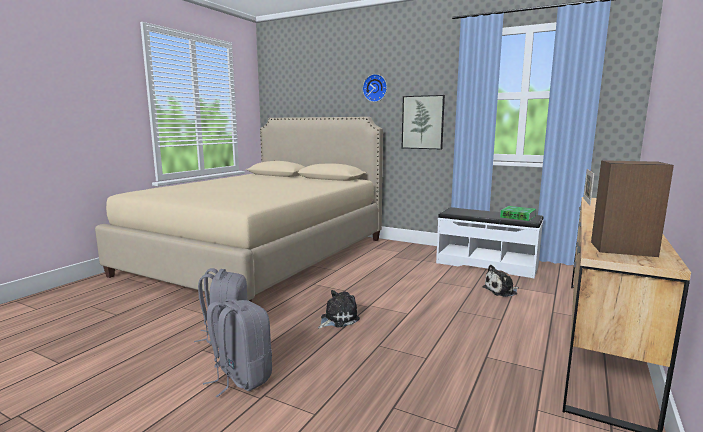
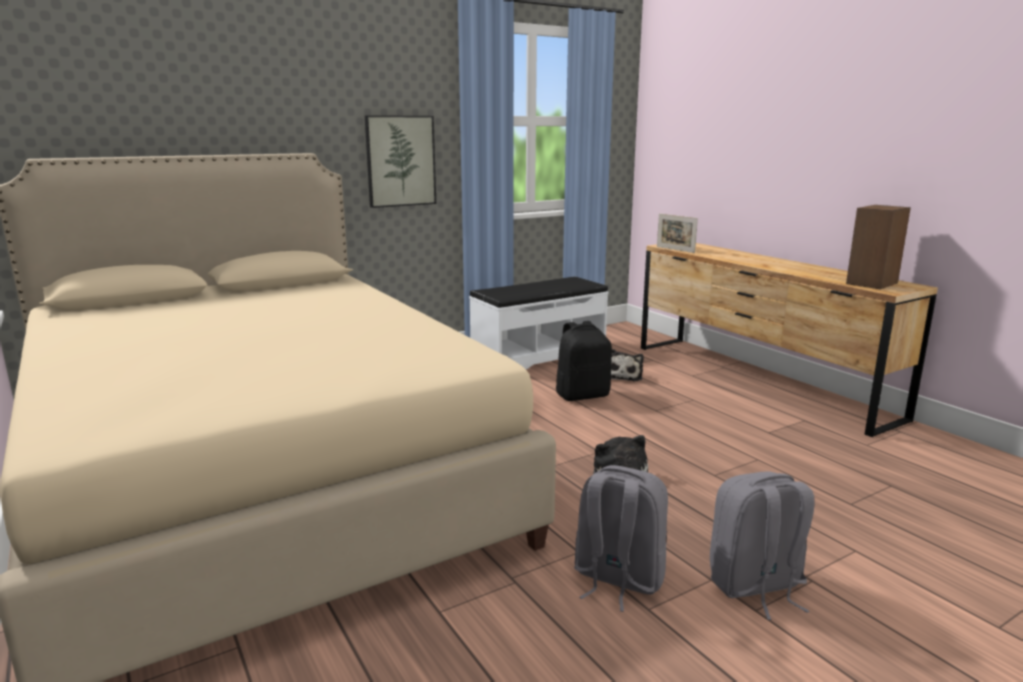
camera: 60 degrees left, 5 degrees up
(375, 88) = (307, 97): wall clock -> none
(444, 287) = (582, 395): none -> black backpack
(518, 216) = (570, 283): book -> none

